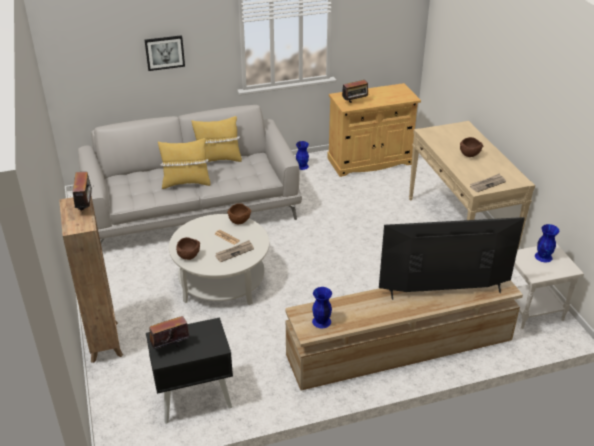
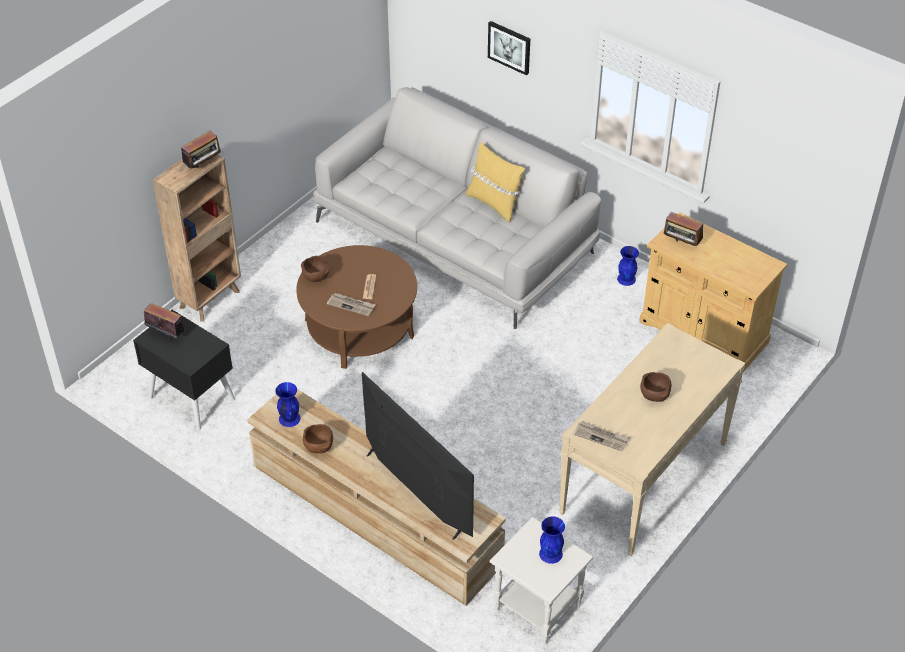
camera: 55 degrees right, 10 degrees up
(186, 183) = (428, 205): yellow pillow -> none
(222, 281) = (359, 328): white coffee table -> brown coffee table
(239, 221) = (405, 281): brown bowl -> brown bowl (319, 448)

